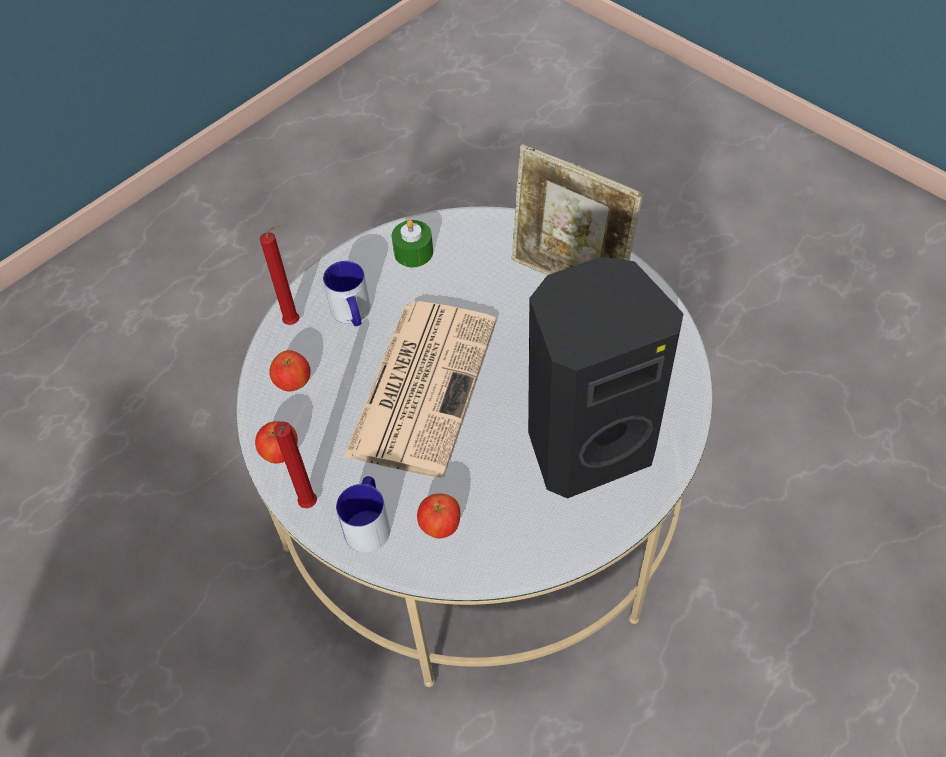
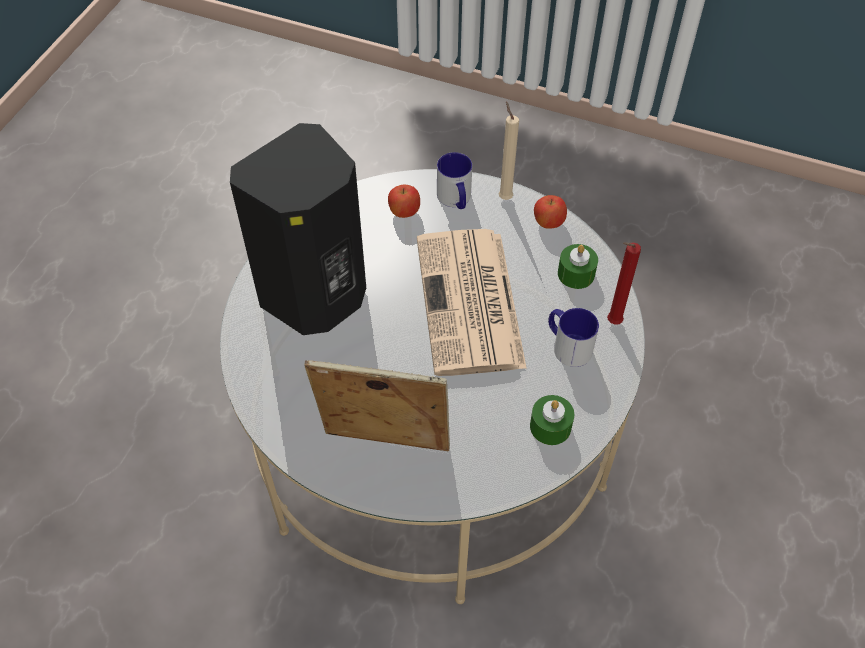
camera: 155 degrees right, 0 degrees up
(293, 382) = (576, 274): apple -> green candle
(308, 506) = (504, 196): red candle -> beige candle

